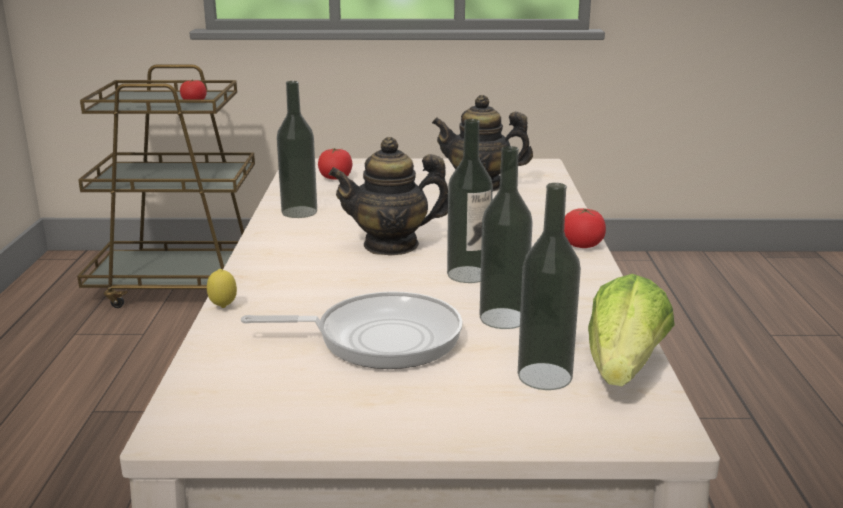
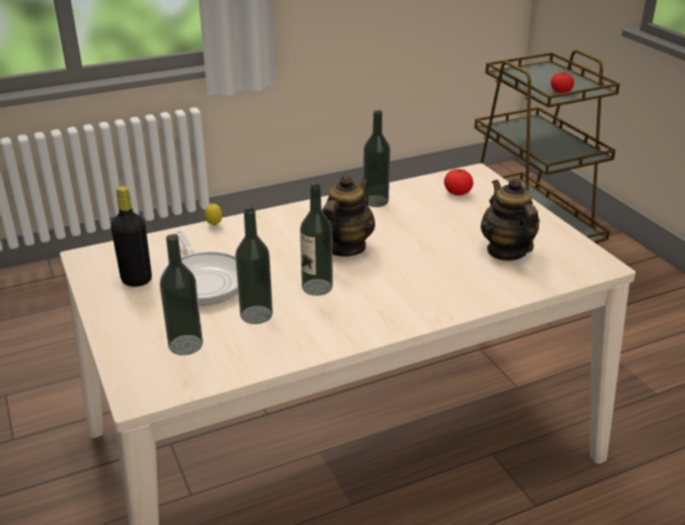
camera: 65 degrees right, 10 degrees up
(320, 390) = (136, 280): none -> black bottle
(391, 245) = (345, 248): teapot -> teapot turned 60 degrees clockwise
(582, 245) = (413, 322): tomato -> none
(623, 368) = (211, 372): lettuce -> none

